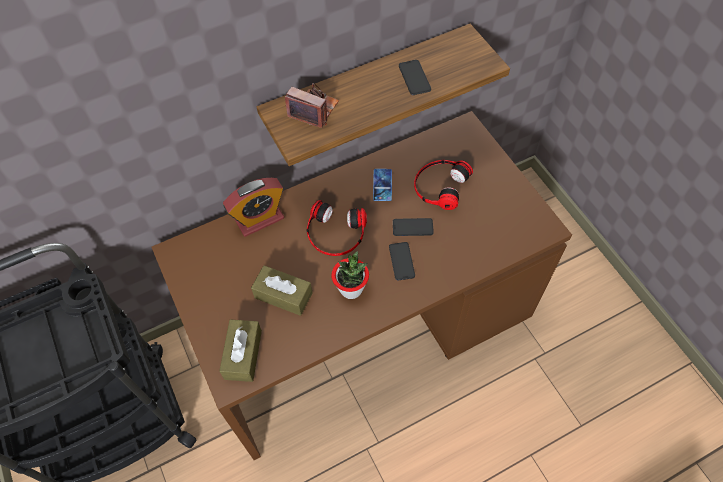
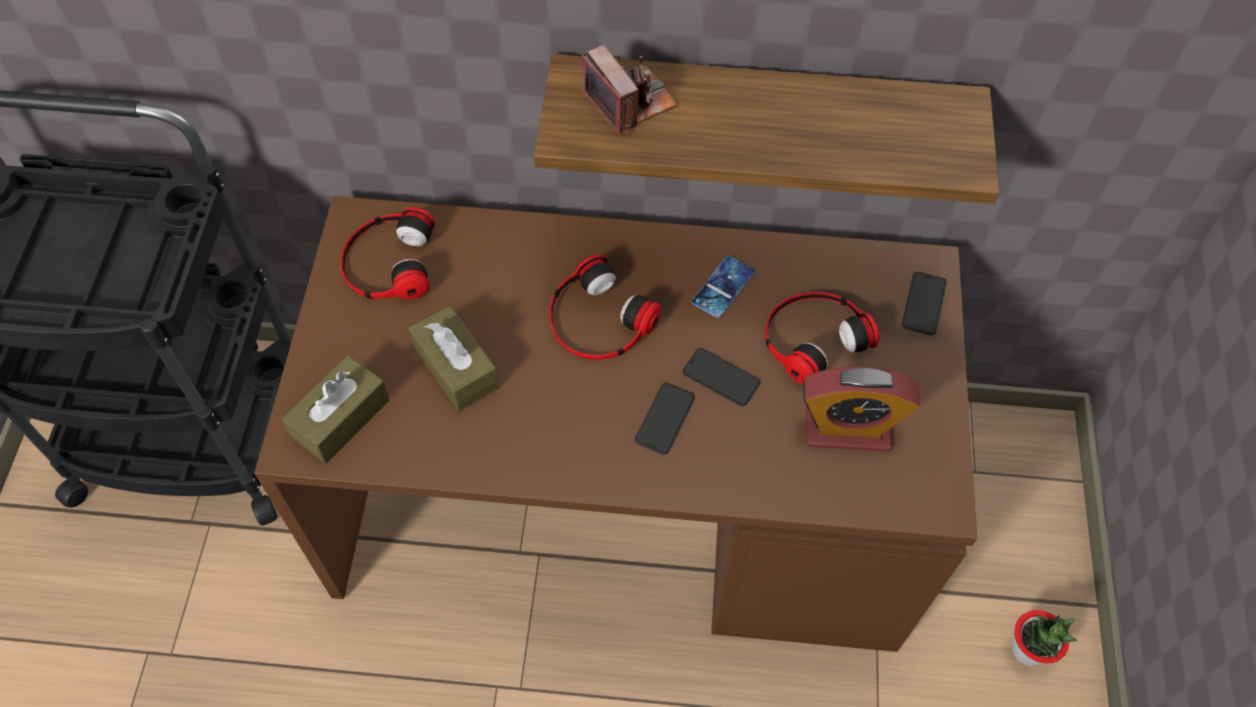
camera: 30 degrees right, 0 degrees up
(208, 264) = (388, 263): none -> headphones
(259, 219) = (505, 238): alarm clock -> alarm clock (847, 429)
(351, 289) = (558, 416): potted plant -> potted plant (1028, 650)
(414, 78) = (824, 129): phone -> phone (923, 304)

